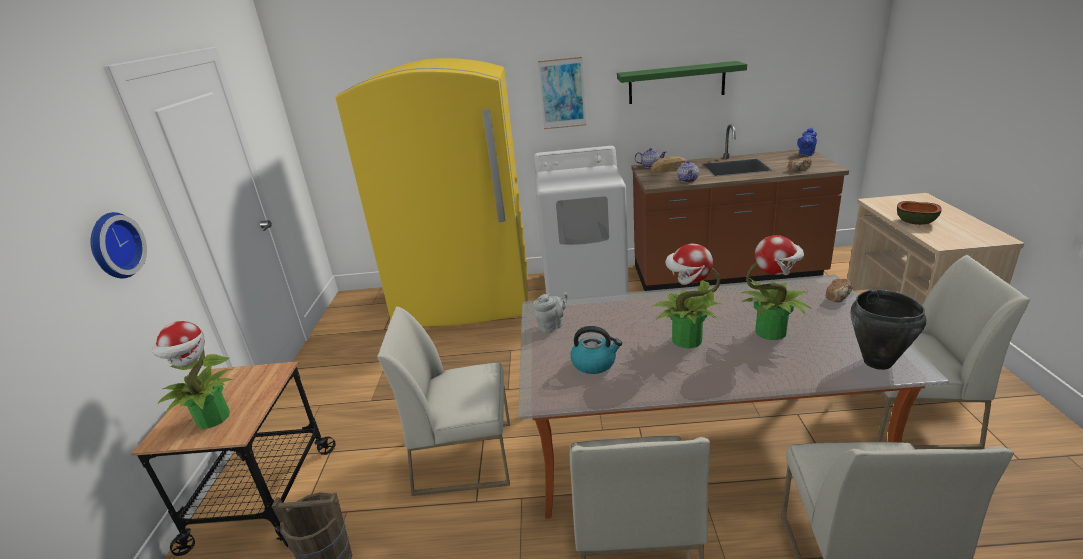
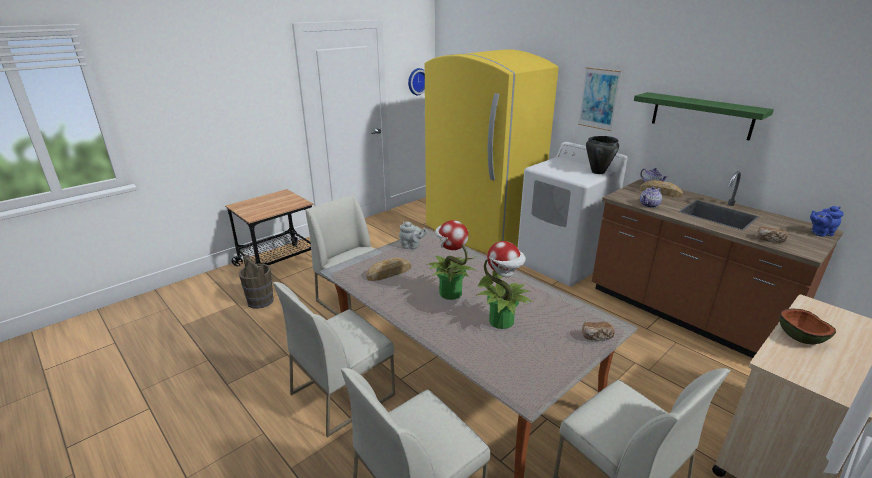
camera: 45 degrees right, 0 degrees up
(113, 246) = (260, 111): wall clock -> wall clock (416, 81)
(213, 419) = (257, 208): potted plant -> none
(594, 363) = (389, 273): kettle -> bread
(877, 362) = (515, 378): black cooking pot -> black cooking pot (597, 172)

